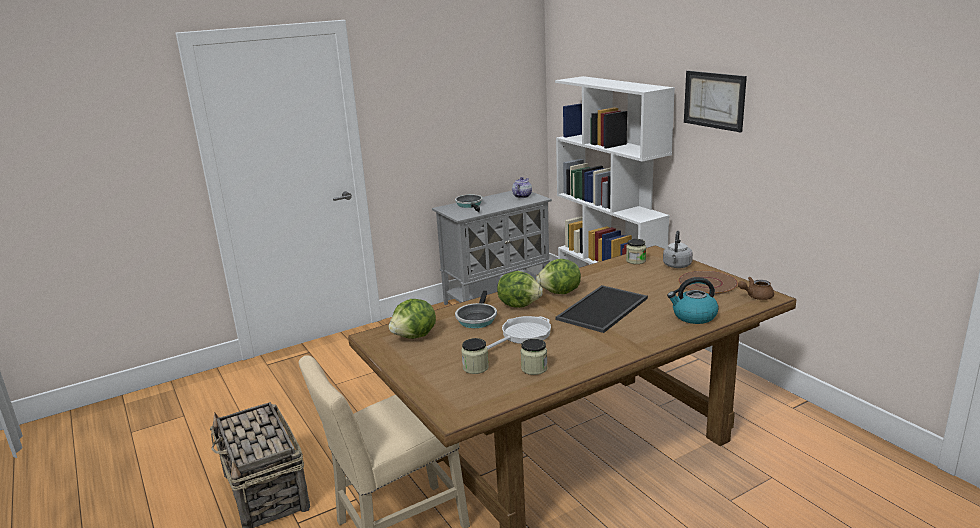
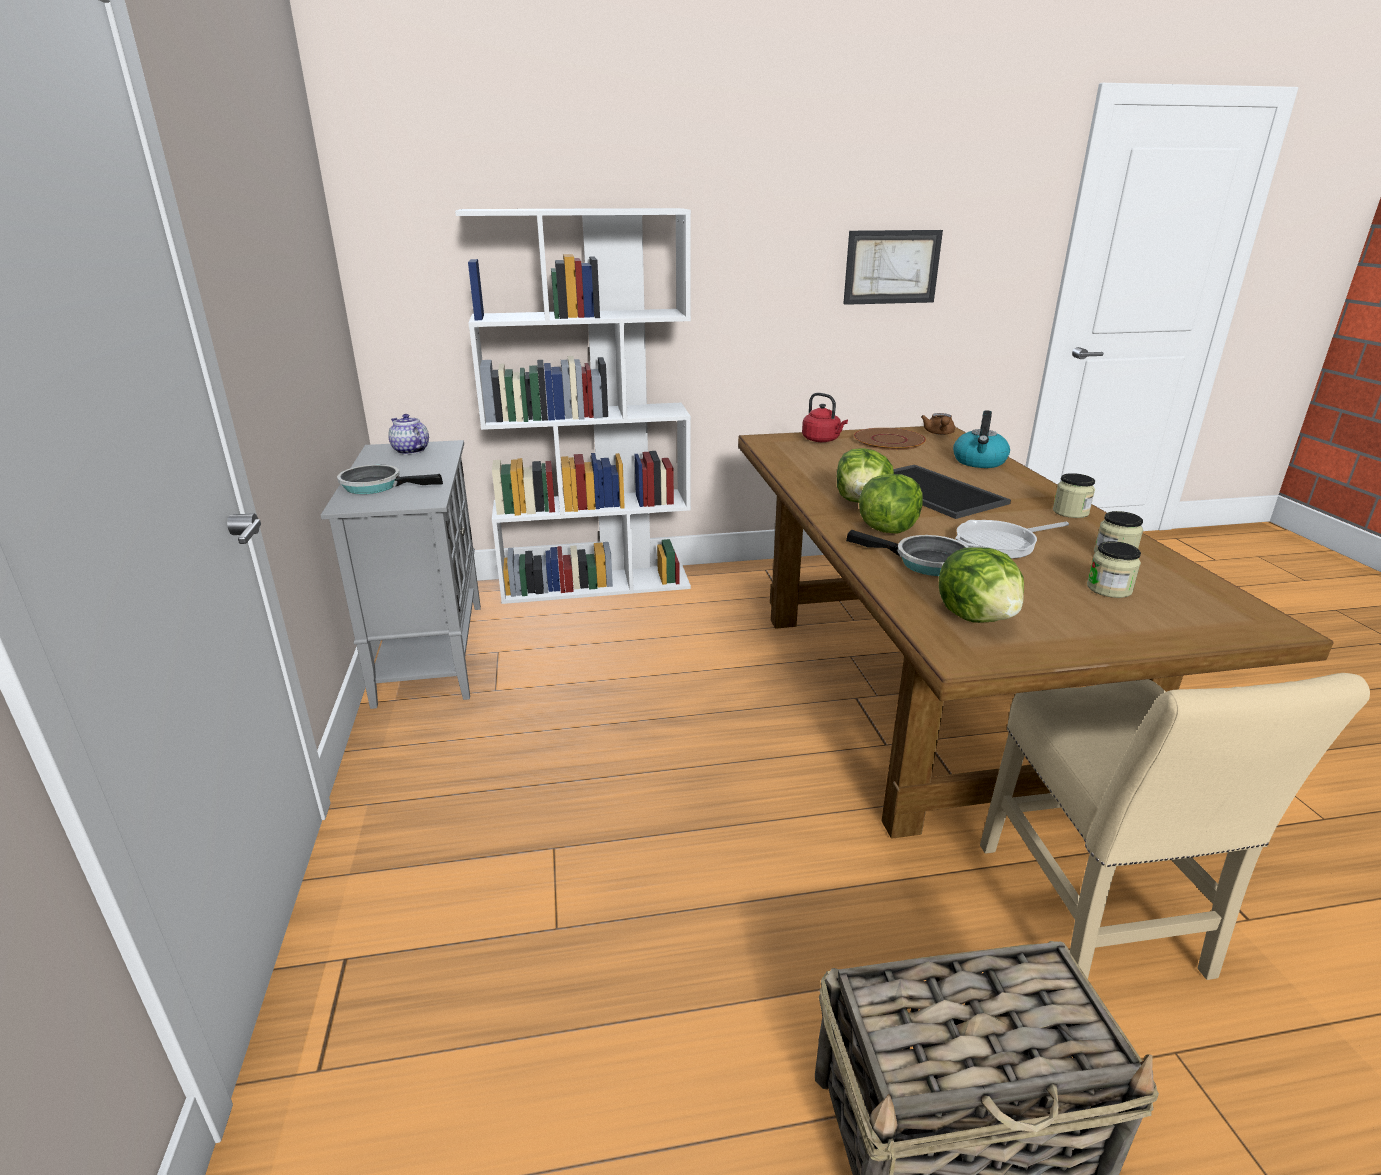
camera: 70 degrees left, 5 degrees up
(523, 335) = (1000, 543): frying pan -> frying pan turned 90 degrees counterclockwise
(635, 261) = (784, 451): jar -> jar (1070, 512)
(677, 266) = (822, 440): grey kettle -> red kettle
(714, 100) = (748, 220): picture -> picture (891, 267)

